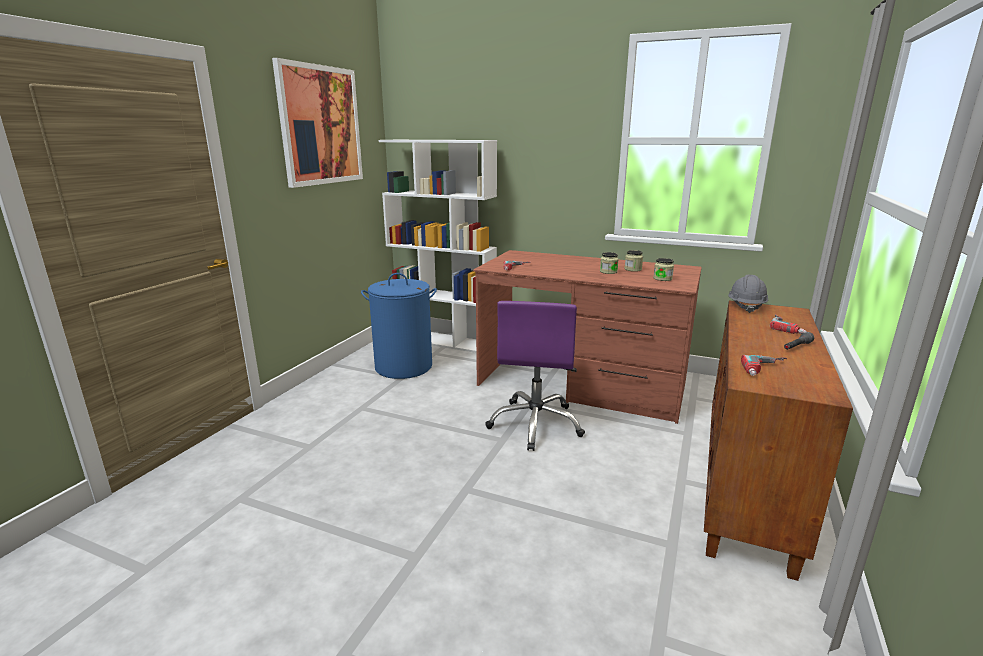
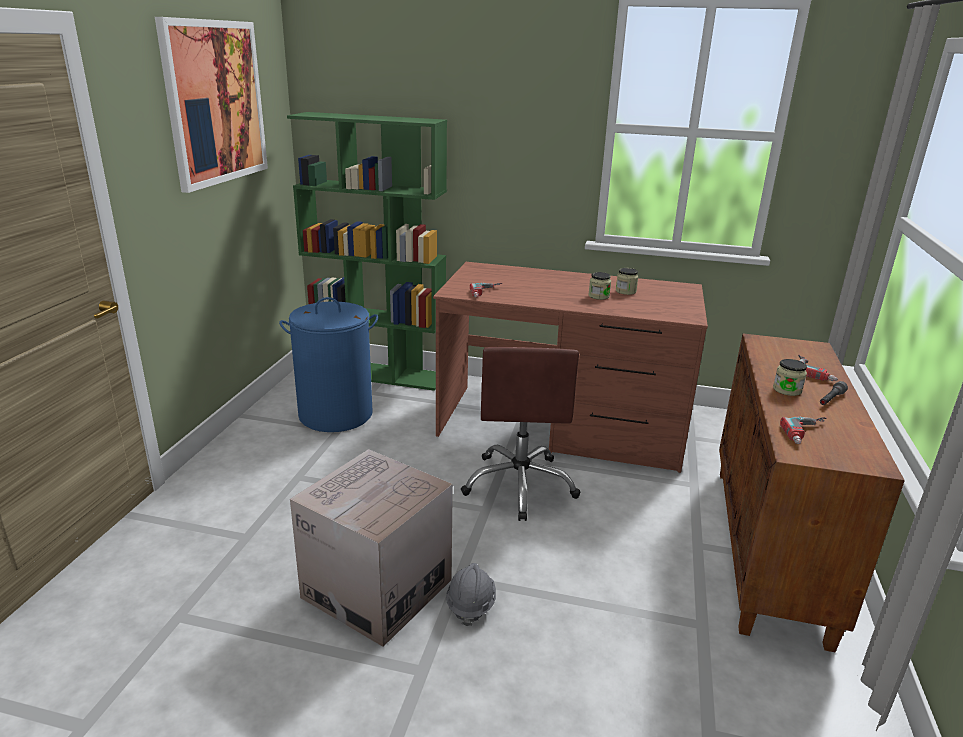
camera: 10 degrees left, 5 degrees up
(397, 491) = (377, 588): none -> cardboard box
(444, 341) = (378, 373): white bookcase -> green bookcase
(536, 424) = (520, 485): purple office chair -> brown office chair
(662, 279) = (664, 305): jar -> jar (787, 390)
(745, 306) = (763, 342): grey hard hat -> grey hard hat (470, 604)

